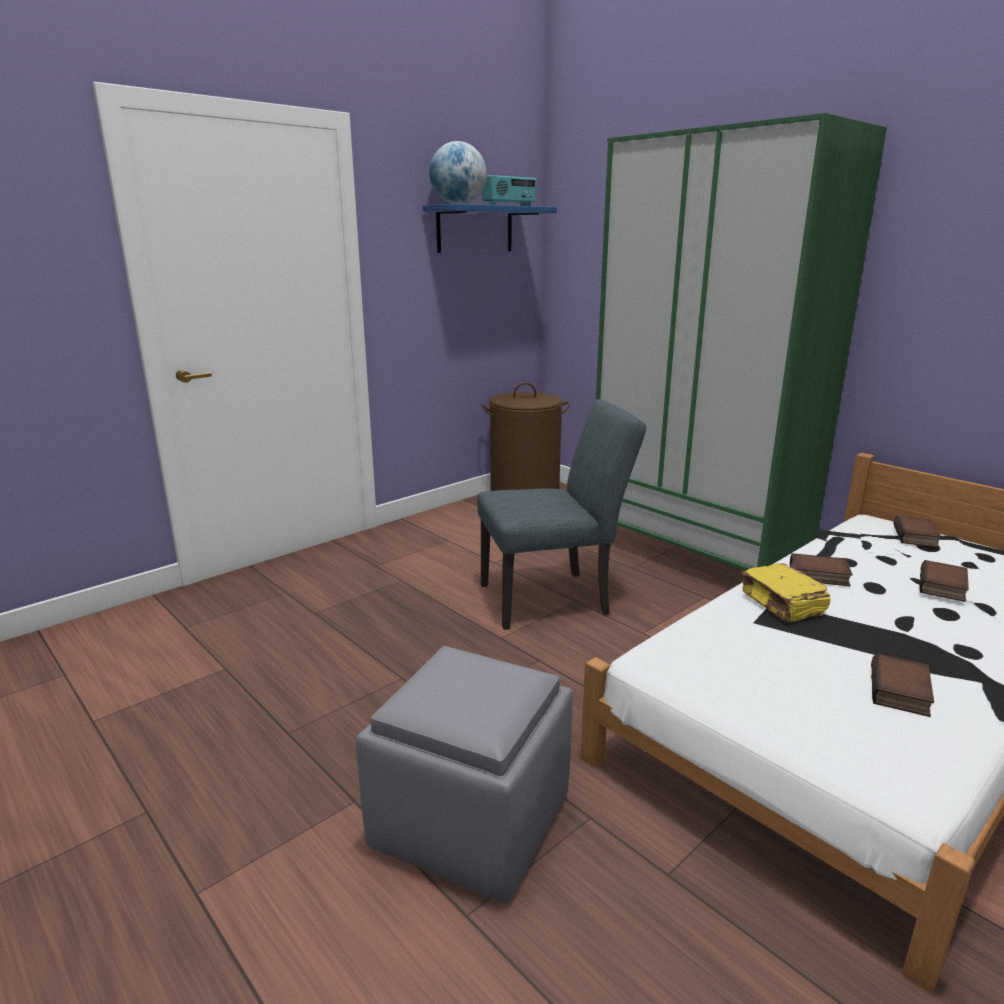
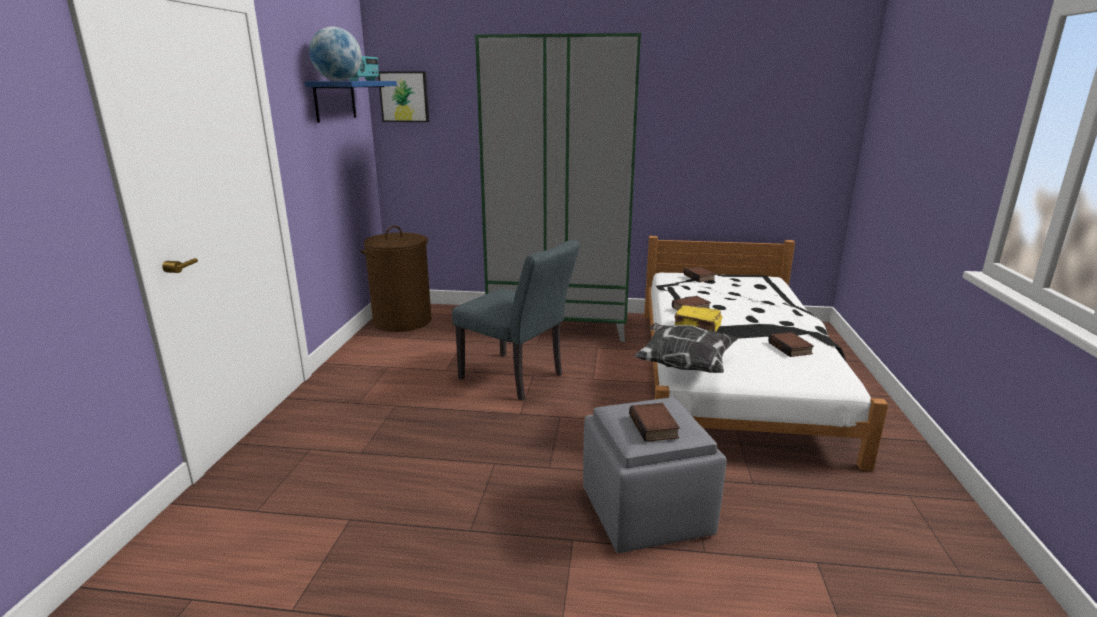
camera: 40 degrees left, 0 degrees up
(554, 598) = (517, 378): grey chair -> grey chair turned 90 degrees clockwise
(577, 228) = (404, 97): none -> picture
(668, 645) = (683, 365): none -> pillow
(944, 587) = (743, 297): book -> book (655, 427)

